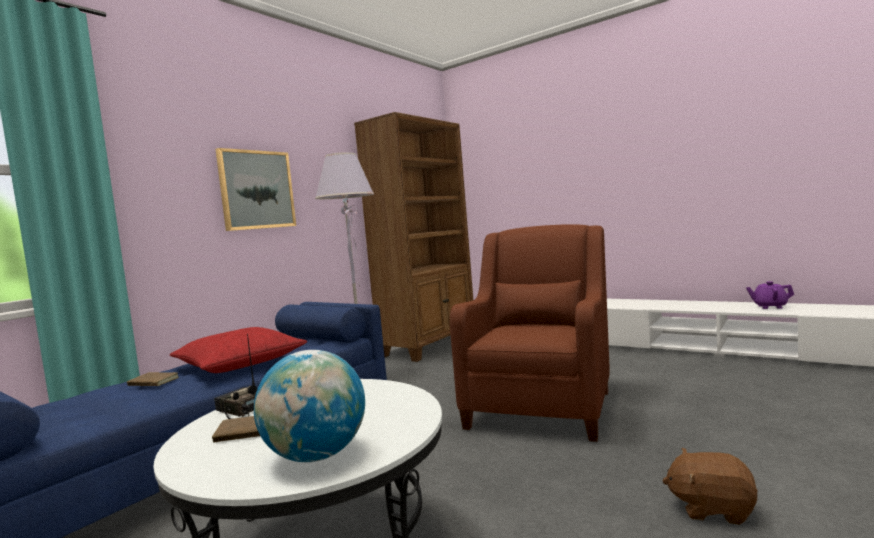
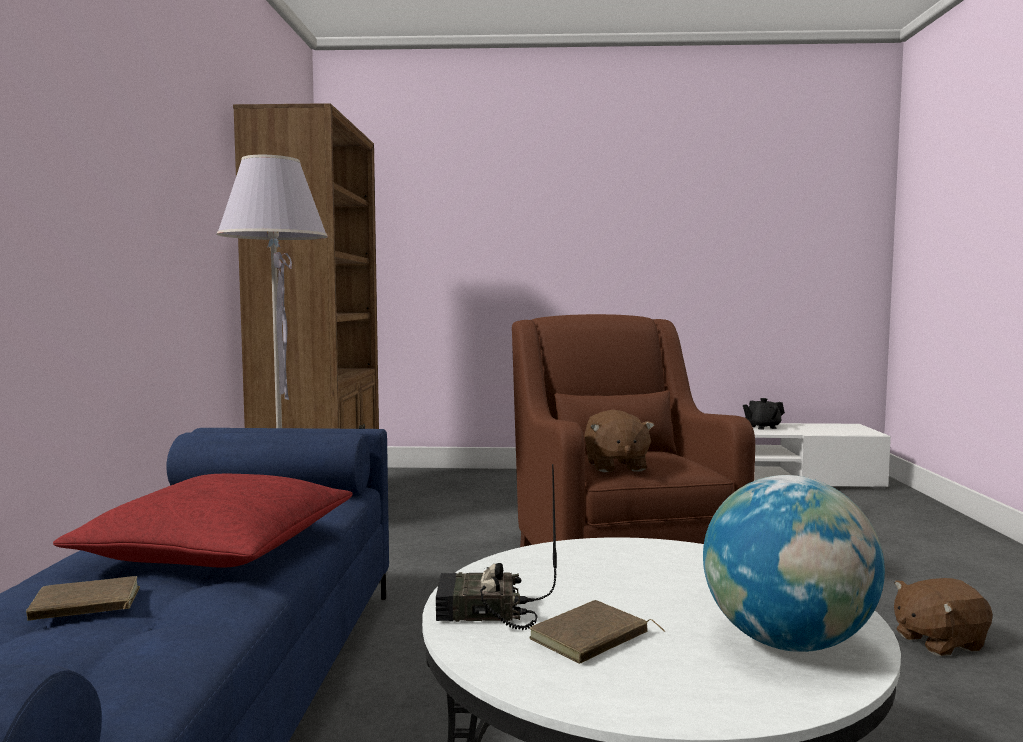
camera: 35 degrees left, 0 degrees up
(256, 190) = (114, 199): picture -> none
(500, 334) = (615, 466): none -> brown plush toy
(769, 307) = (762, 427): purple teapot -> black teapot

